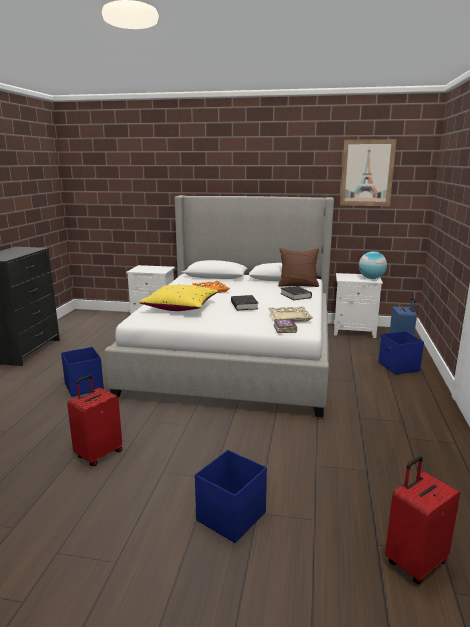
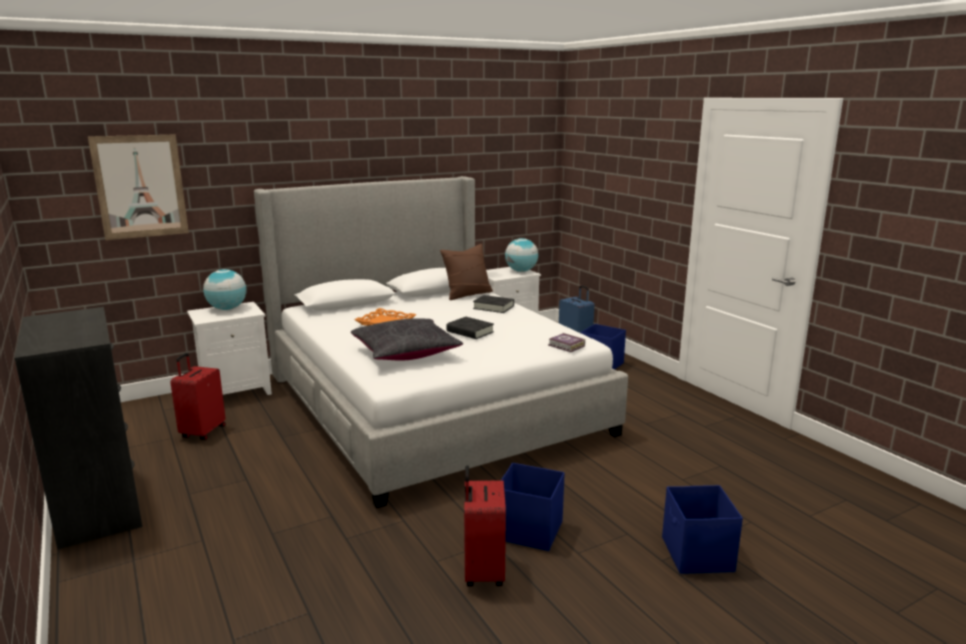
camera: 40 degrees left, 0 degrees up
(84, 386) = (308, 511): blue storage box -> blue storage box (528, 530)
(155, 267) = (227, 309): none -> globe
(180, 307) = (406, 352): yellow pillow -> black pillow
(289, 317) = (543, 333): beige tray -> none
(367, 173) = (496, 144): picture -> picture (140, 186)
(414, 562) = (843, 514): red suitcase -> red suitcase (202, 432)

